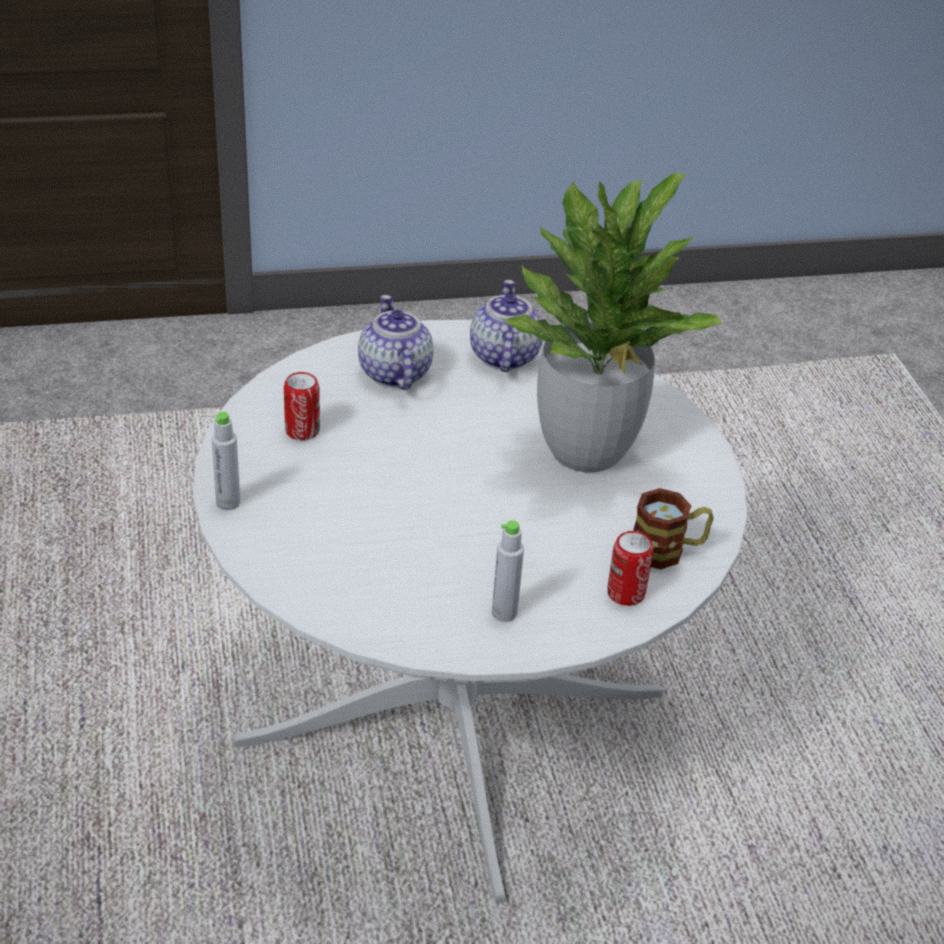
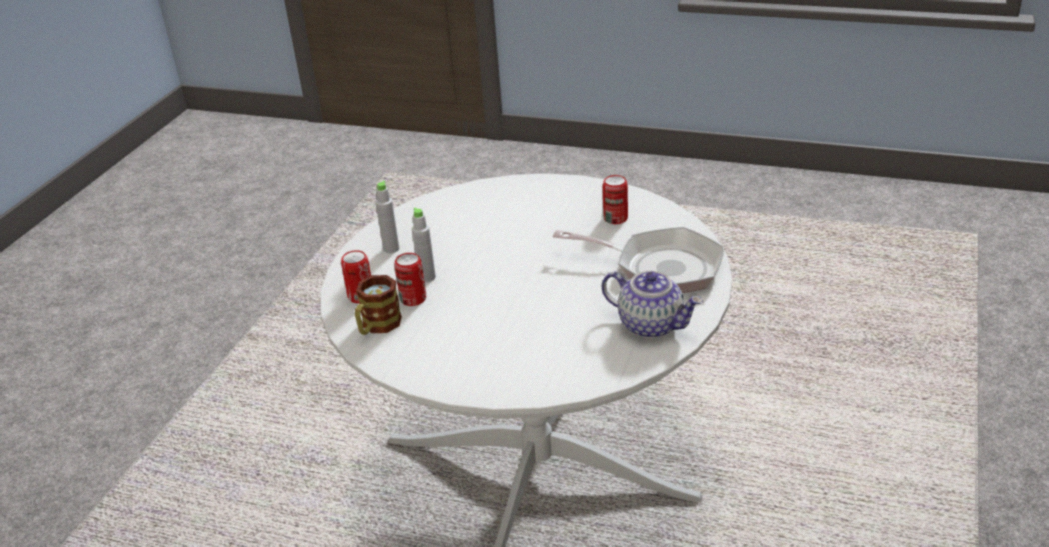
camera: 125 degrees right, 5 degrees down
(228, 502) = (563, 183): grey bottle -> grey bottle (427, 277)
(393, 373) = (660, 267): teapot -> frying pan
(586, 450) = (505, 327): potted plant -> none
(594, 543) = (413, 299): none -> can

